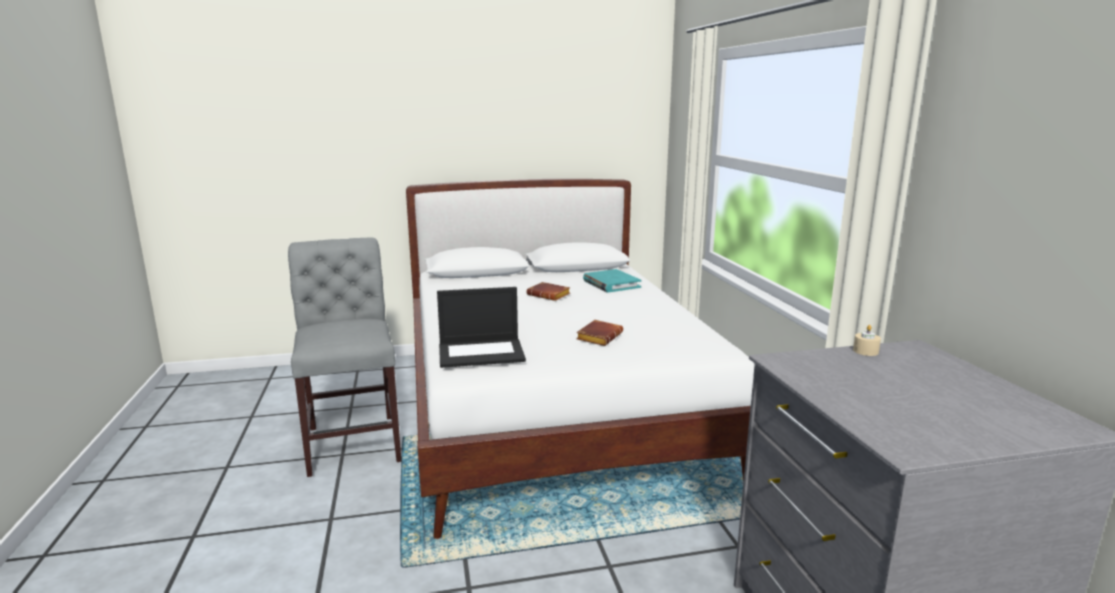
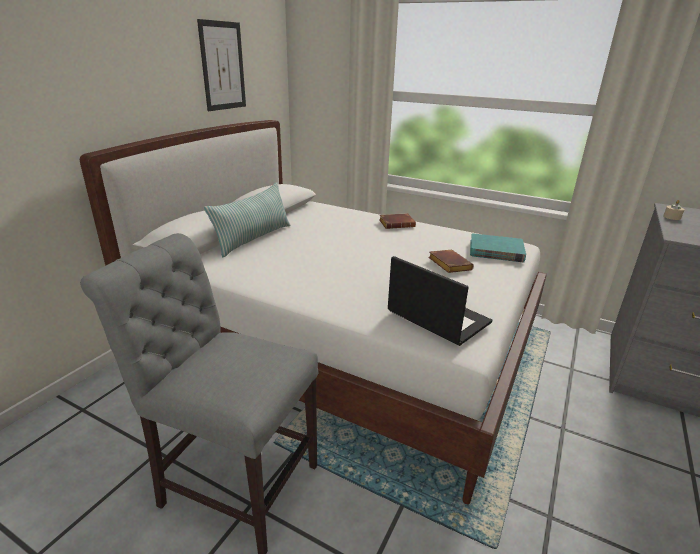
camera: 50 degrees left, 10 degrees up
(482, 353) = (436, 317): laptop -> laptop turned 75 degrees counterclockwise
(511, 279) = (253, 239): none -> pillow
(550, 295) = (326, 243): brown book -> brown book (397, 224)
(568, 126) = (223, 66): none -> picture
(611, 284) = (337, 218): turquoise book -> turquoise book (496, 251)

